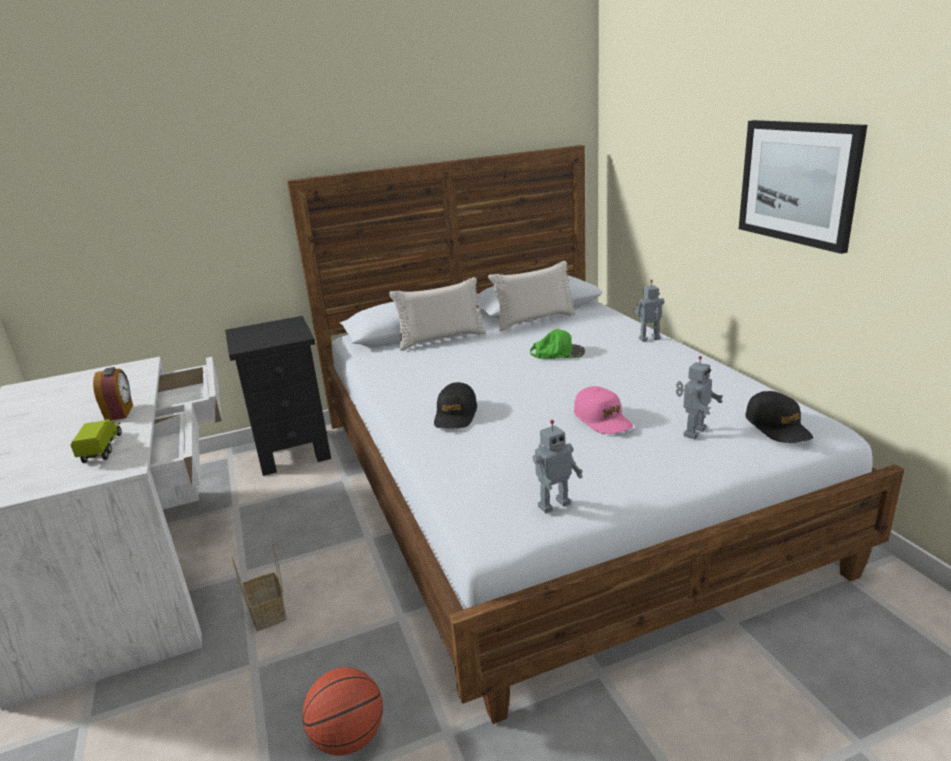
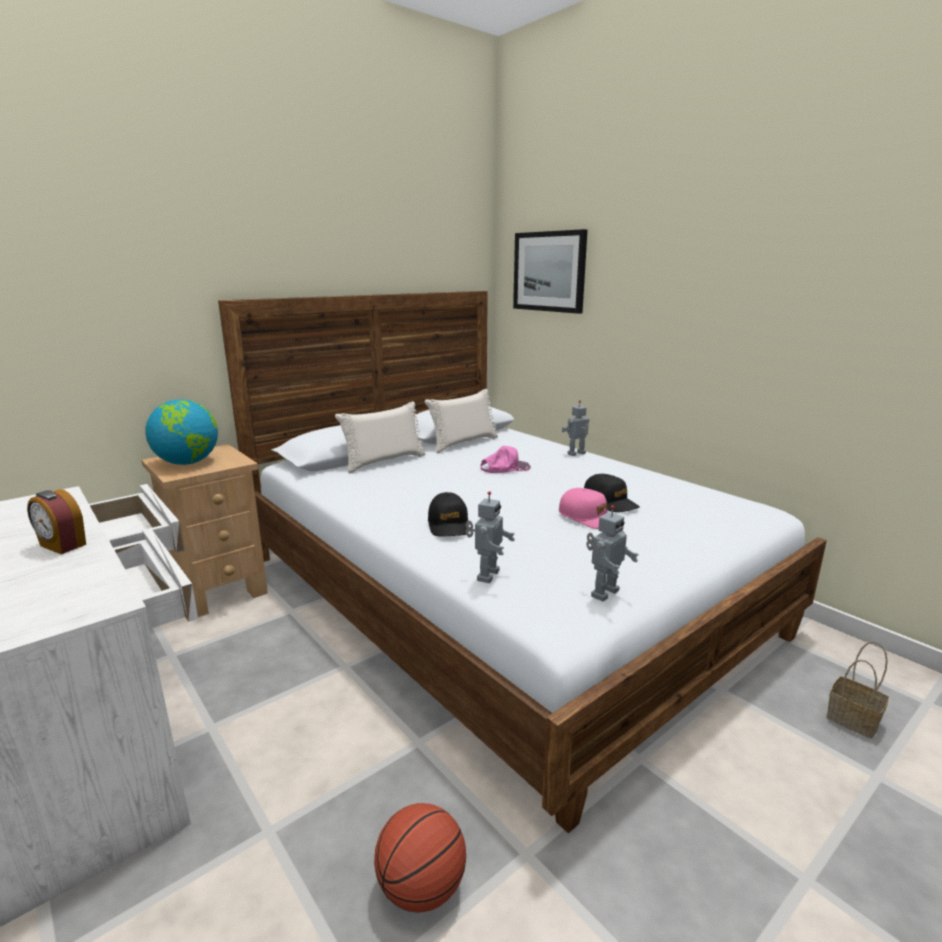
camera: 20 degrees left, 5 degrees down
(103, 448) = (62, 586): toy truck -> none
(120, 412) = (62, 545): alarm clock -> alarm clock turned 150 degrees clockwise
(258, 335) = (188, 463): none -> globe
(269, 614) = (263, 767): basket -> basket (854, 720)
(294, 452) = (221, 591): black nightstand -> beige nightstand
(557, 353) = (505, 467): green cap -> pink cap
(693, 432) = (672, 521): toy robot -> toy robot (486, 575)
(778, 427) = (734, 512): black cap -> black cap (610, 502)
(798, 182) = (706, 315): picture -> picture (549, 271)

